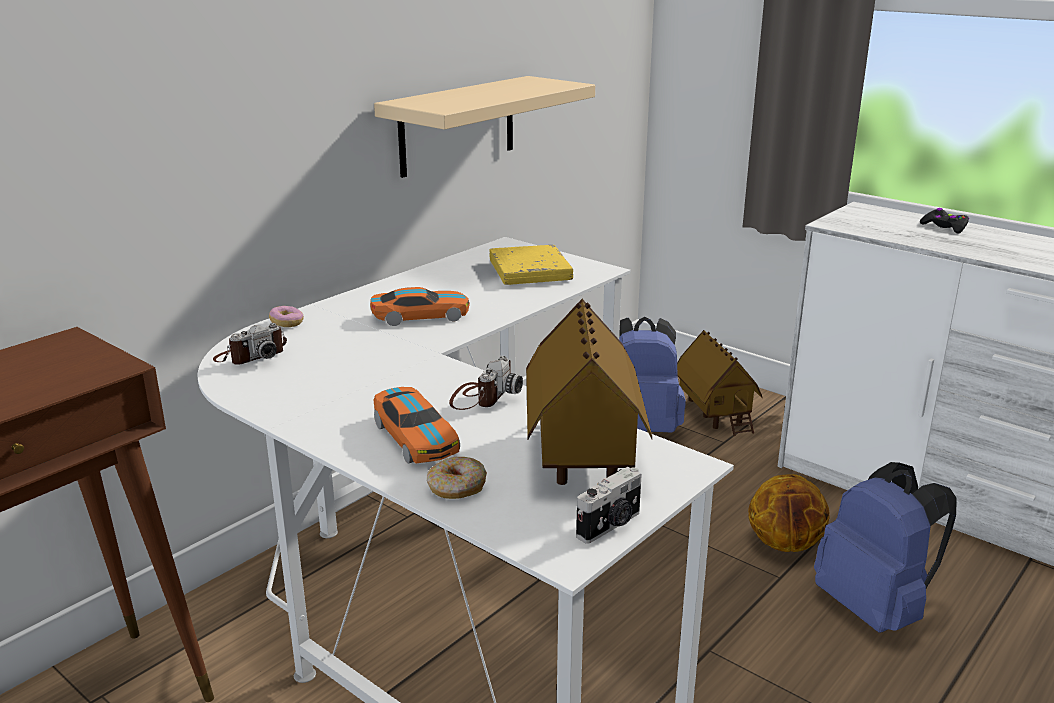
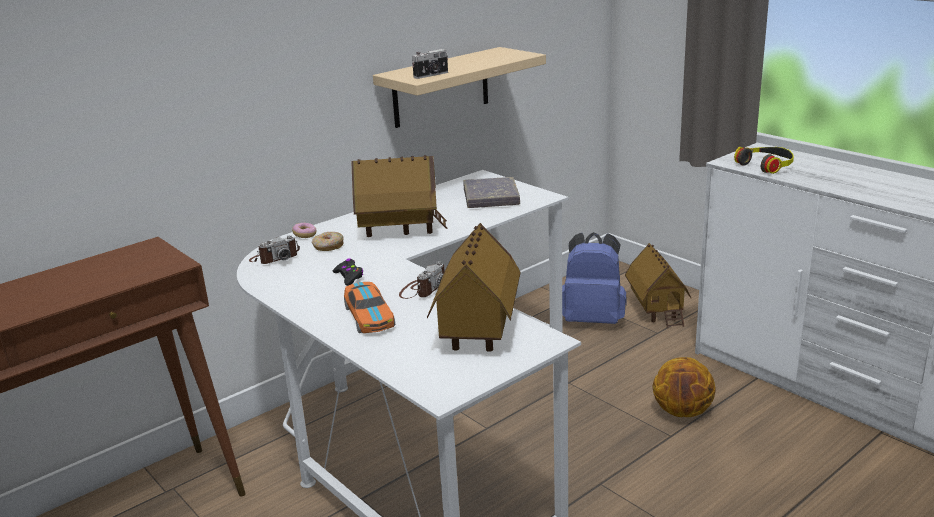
camera: 10 degrees right, 0 degrees up
(420, 316) = (399, 231): toy car -> toy house
(456, 487) = (385, 350): donut -> donut (328, 246)
(530, 271) = (491, 197): yellow book -> grey book
(610, 525) = (479, 377): camera -> camera (431, 75)
(874, 608) = (738, 462): blue backpack -> none
(881, 228) = (766, 165): none -> headphones
(944, 227) = (819, 164): black game controller -> black game controller (349, 277)

